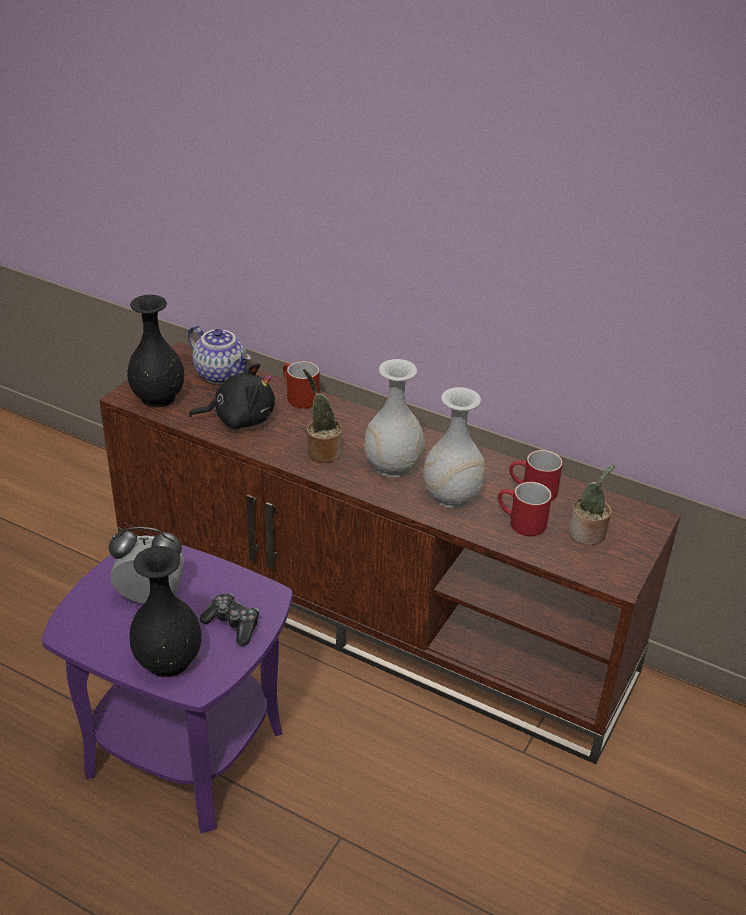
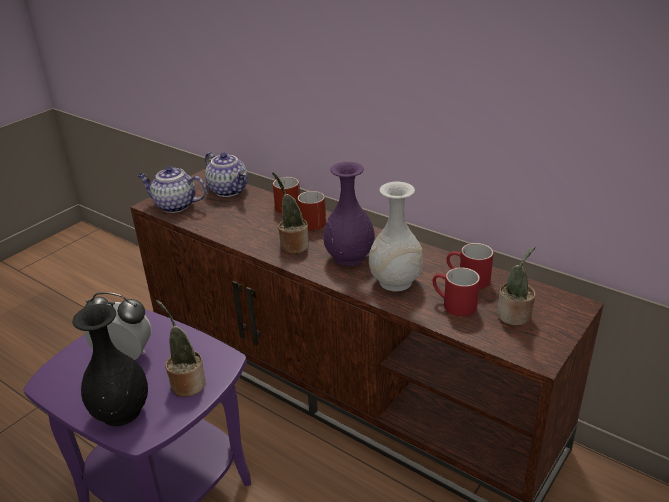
camera: 10 degrees right, 5 degrees down
(157, 398) = (174, 205): black vase -> teapot
(232, 624) = (186, 383): game controller -> potted plant
(240, 418) = (233, 221): black plush toy -> none
(337, 416) = (312, 220): none -> red mug
(393, 465) = (349, 257): white vase -> purple vase

